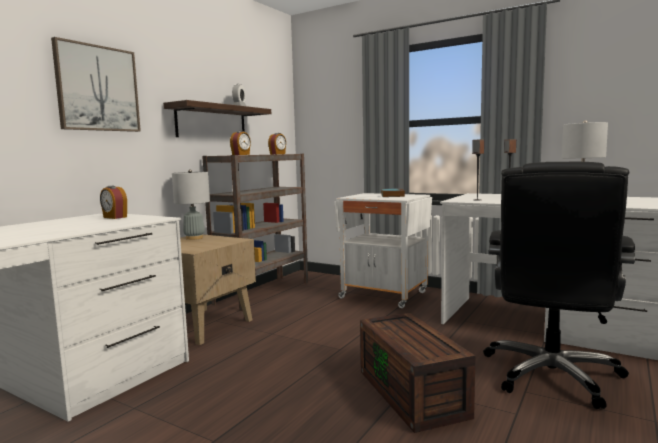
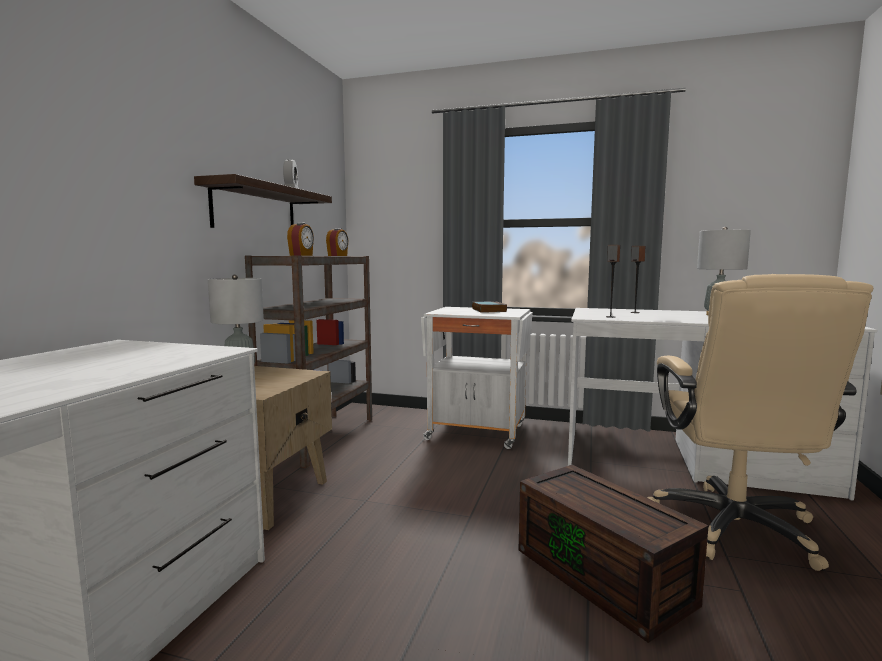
camera: 15 degrees left, 0 degrees up
(97, 88) = (99, 145): picture -> none
(114, 217) = (141, 349): alarm clock -> none
(551, 374) = (734, 526): black office chair -> beige office chair

